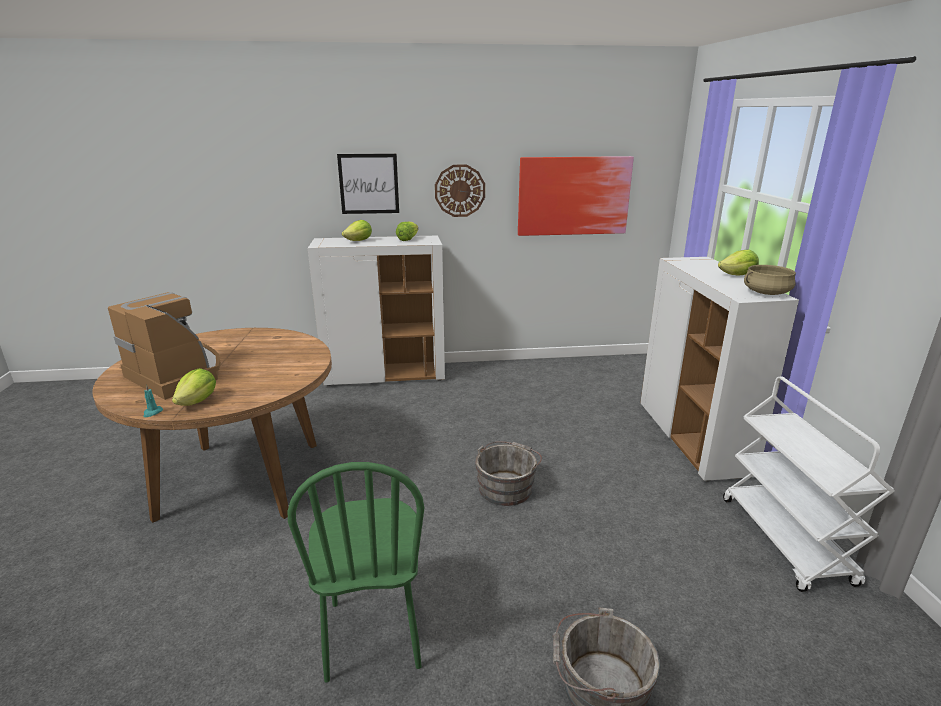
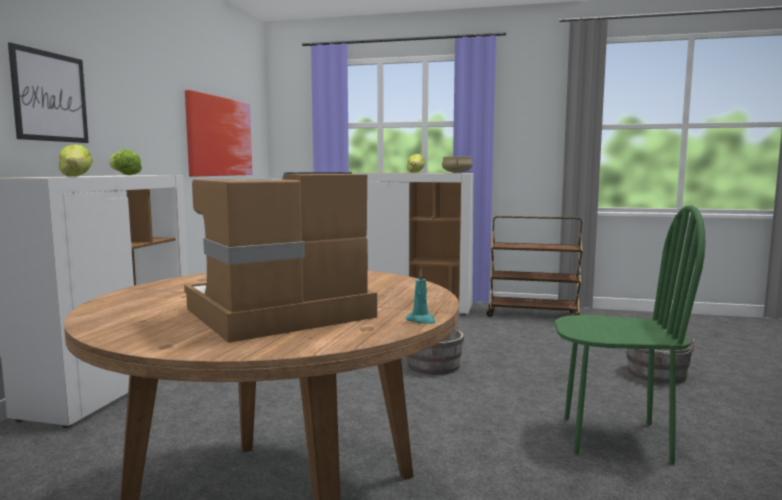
camera: 70 degrees left, 15 degrees down
(198, 401) = (403, 304): lettuce -> none
(460, 190) = (142, 120): wall clock -> none
(786, 540) = (533, 314): white cart -> brown cart

